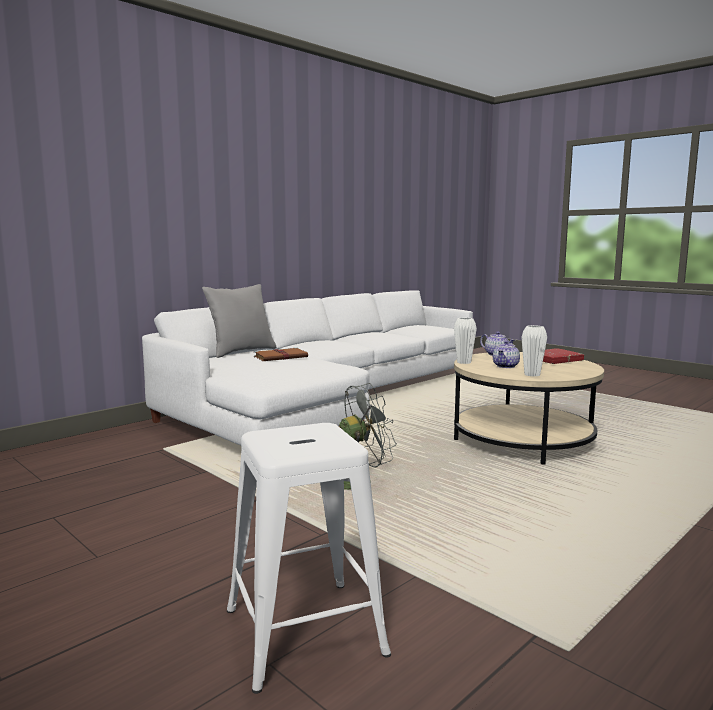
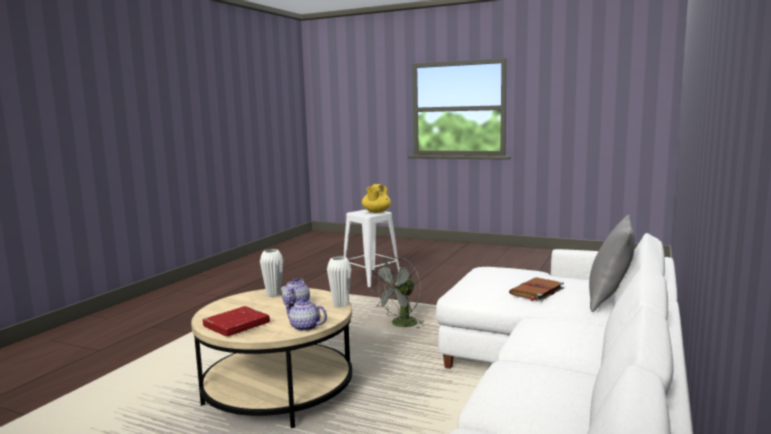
camera: 160 degrees right, 0 degrees up
(283, 436) = (376, 212): none -> yellow teapot

